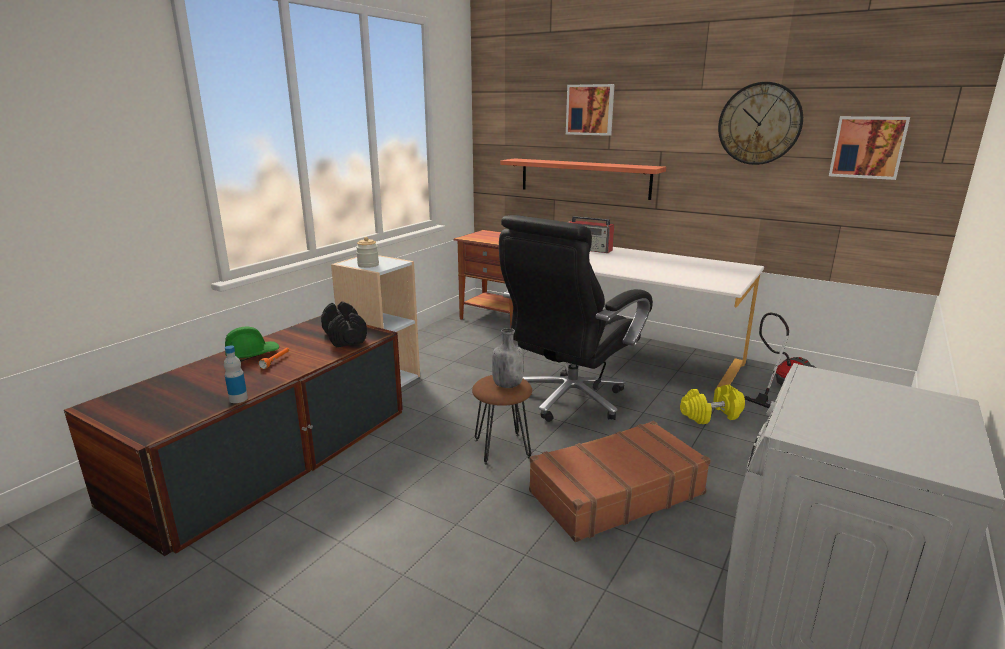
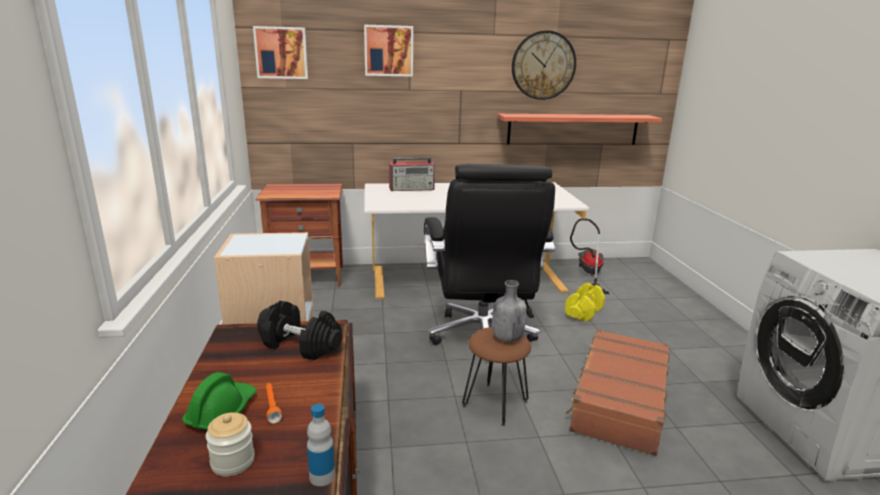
camera: 40 degrees left, 0 degrees up
(368, 265) = (267, 248): jar -> jar (233, 462)
(584, 178) = (386, 119): shelf -> shelf (573, 129)
(868, 147) = (618, 83): picture -> picture (281, 52)

